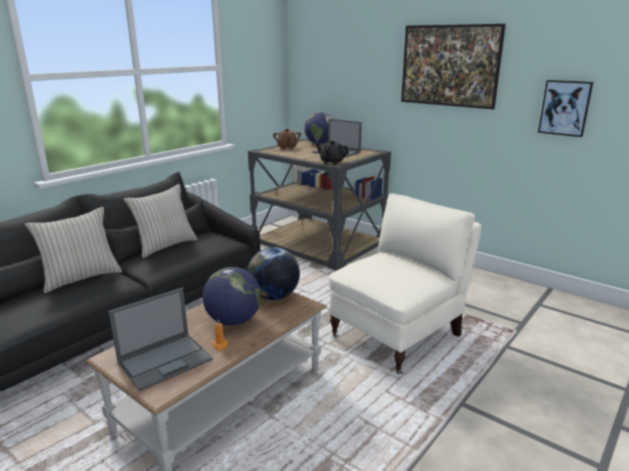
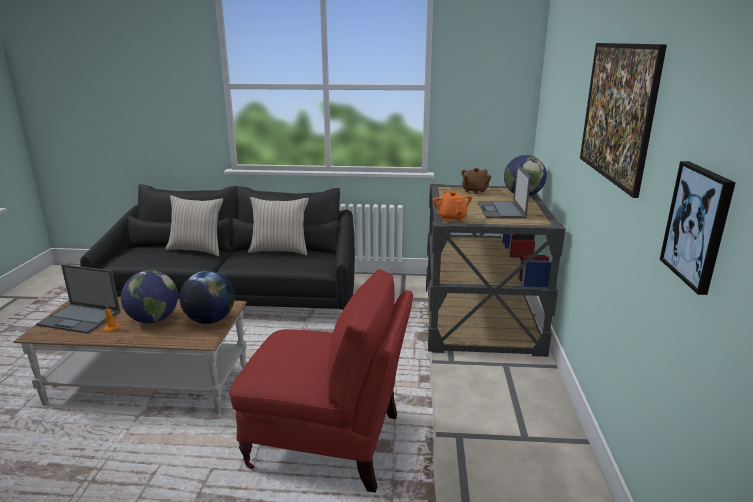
camera: 55 degrees right, 0 degrees up
(332, 162) = (451, 218): black teapot -> orange teapot
(399, 335) = (329, 442): beige armchair -> red armchair

